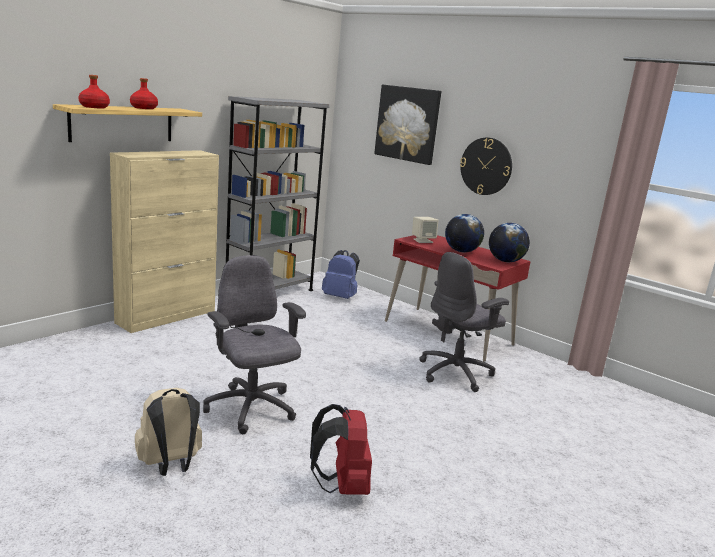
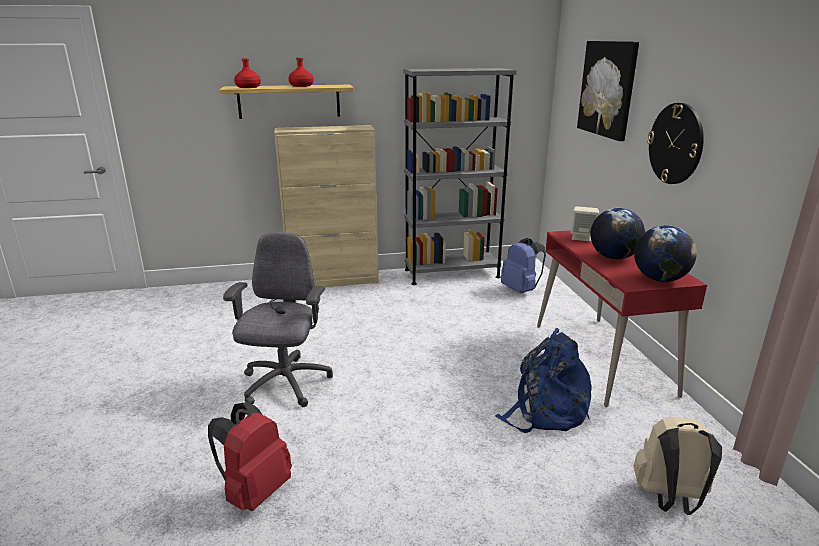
camera: 40 degrees right, 5 degrees up
(170, 466) = (164, 413): beige backpack -> beige backpack (669, 499)
(456, 373) = (545, 411): grey office chair -> blue backpack

